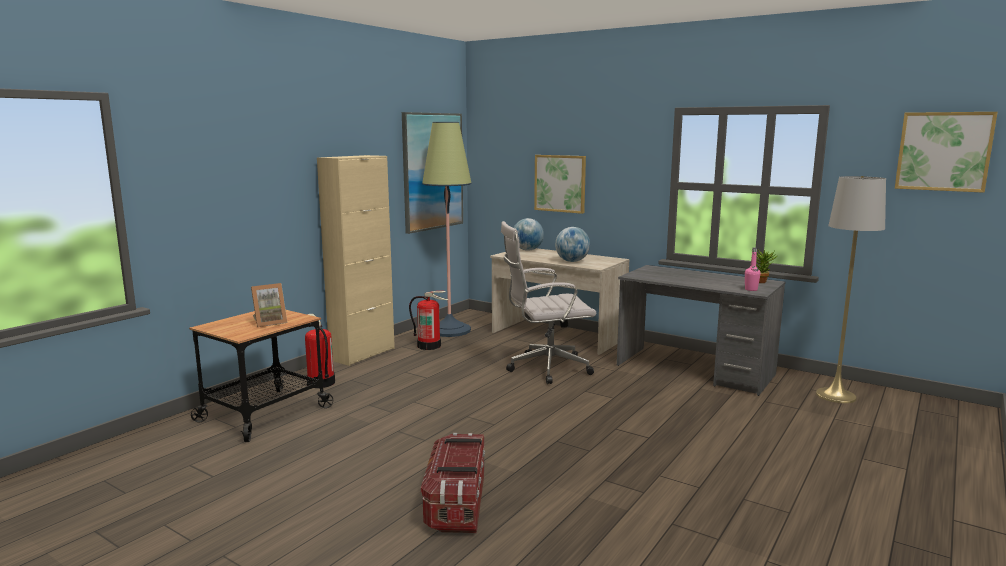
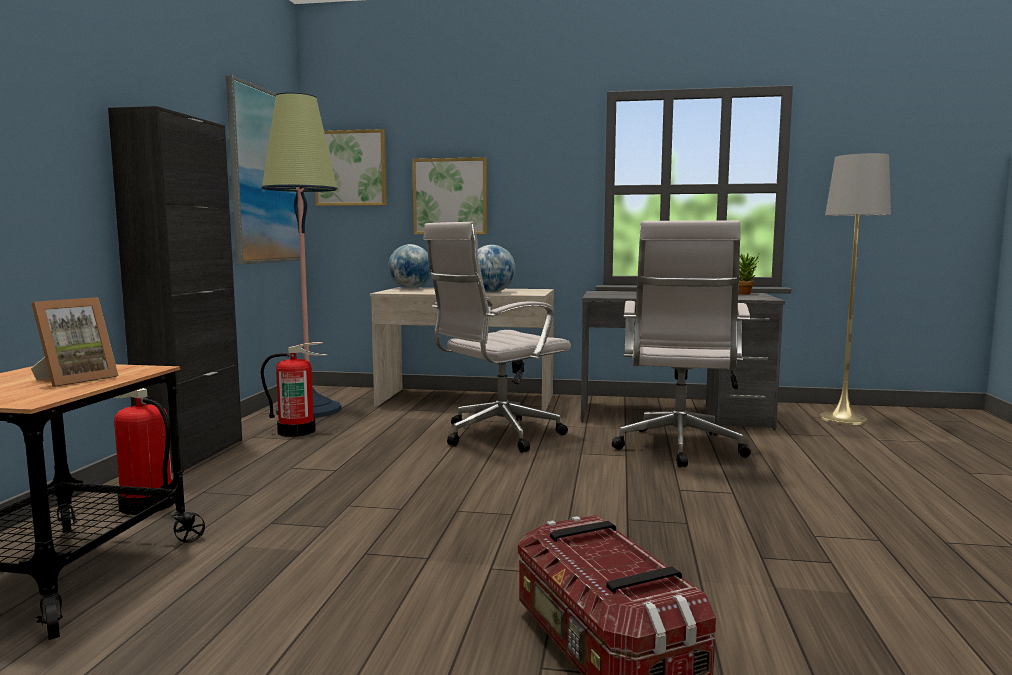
camera: 25 degrees left, 5 degrees down
(362, 354) = (193, 454): beige cabinet -> black cabinet
(657, 399) = (679, 449): none -> white office chair
(751, 289) = (753, 297): pink bottle -> none
(943, 151) = (915, 134): picture -> picture (350, 168)

